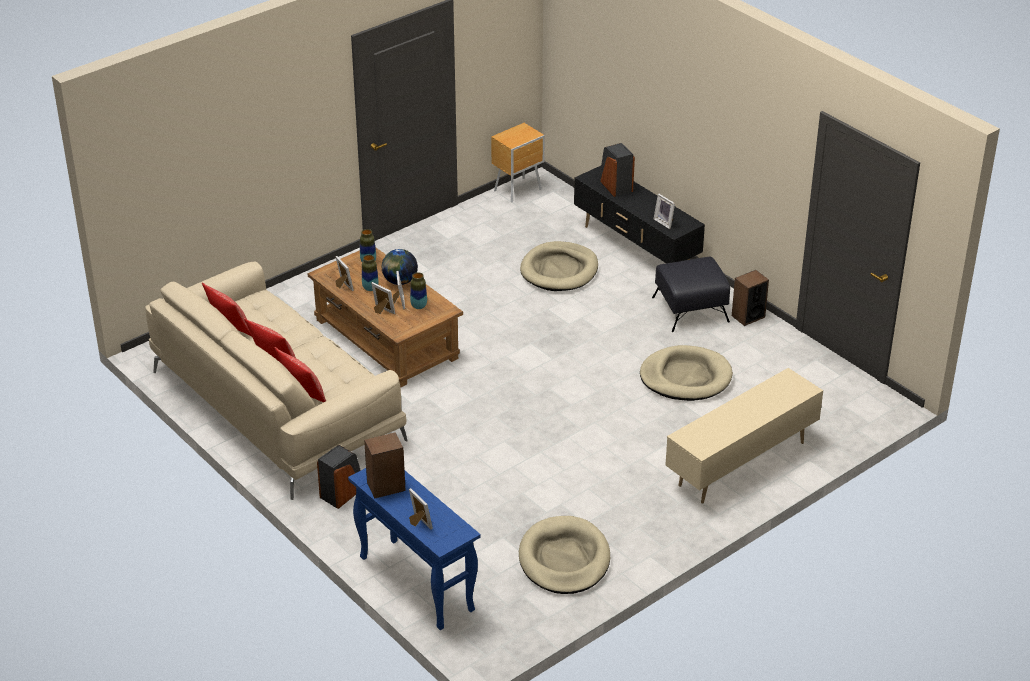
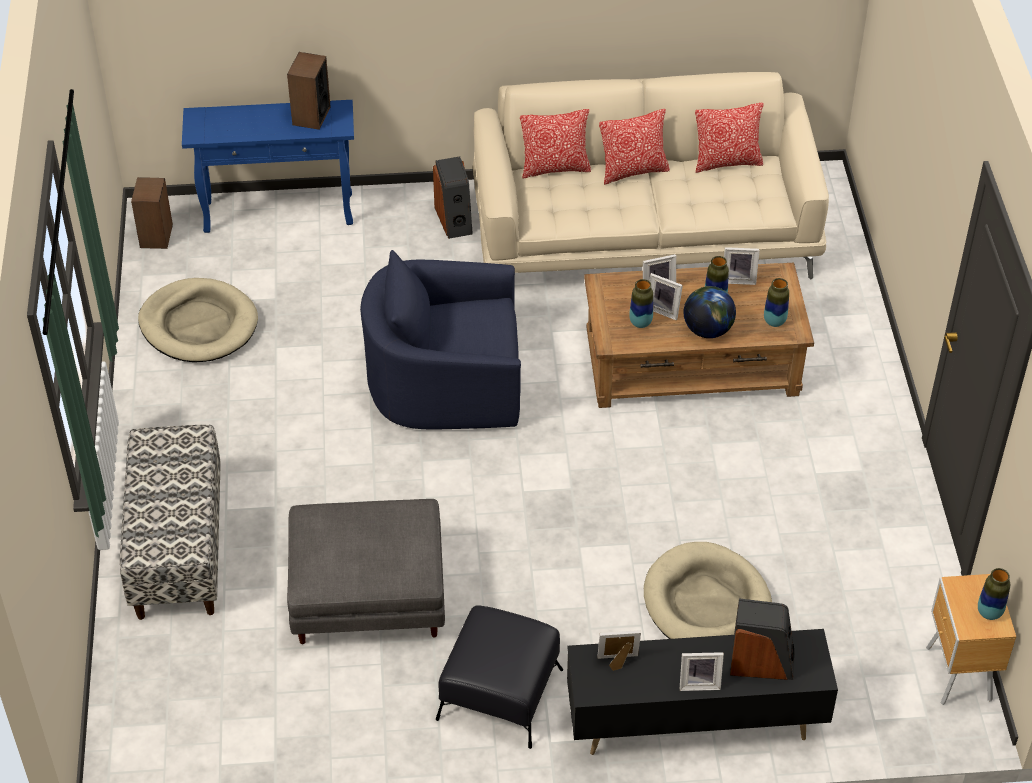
camera: 125 degrees right, 10 degrees up
(418, 523) = (239, 114): picture frame -> picture frame (699, 682)
(499, 425) = (446, 382): none -> blue armchair
(518, 131) = (989, 612): none -> vase
(685, 377) = (370, 597): beige dog bed -> grey ottoman
(740, 464) = (178, 548): beige tv stand -> bench
(748, 316) = (429, 750): speaker -> speaker (156, 236)

